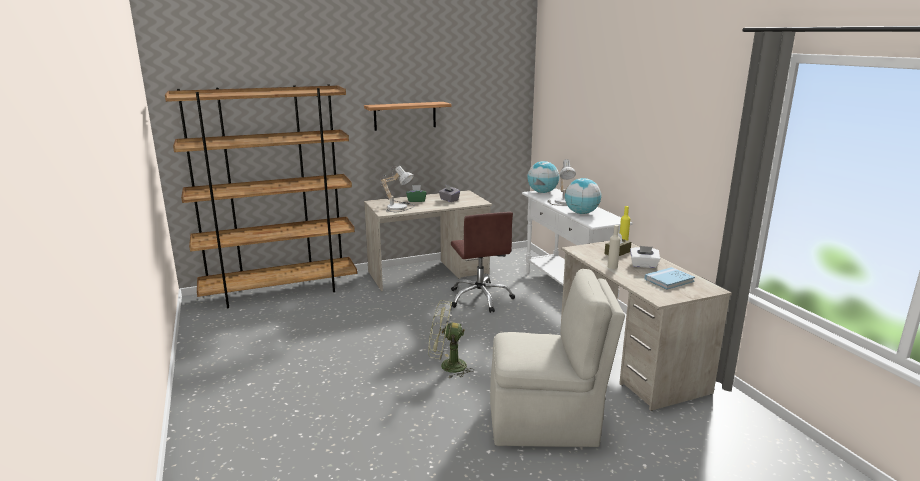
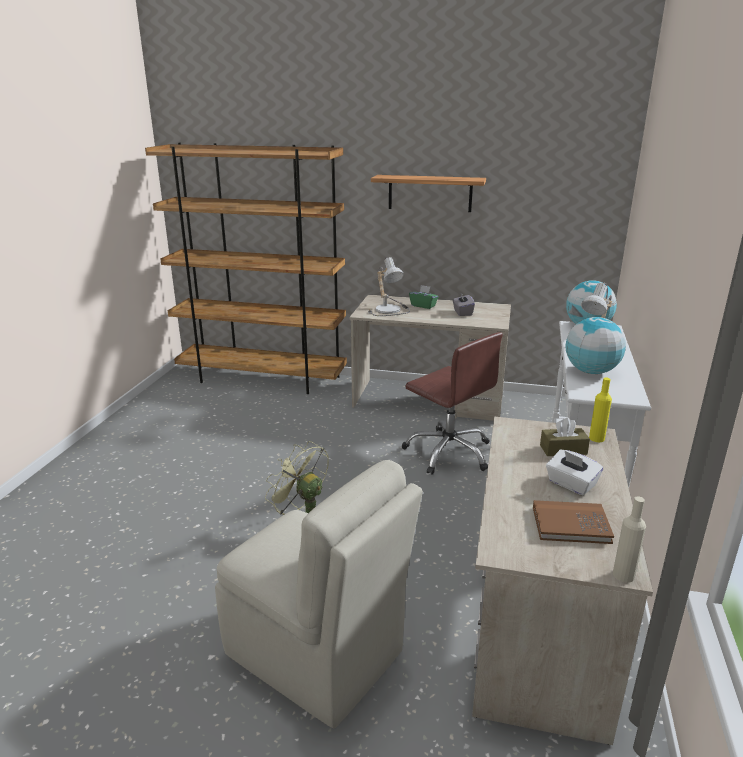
camera: 35 degrees right, 5 degrees up
(480, 298) = (449, 452): brown office chair -> brown office chair turned 60 degrees counterclockwise
(612, 267) = (516, 470): beige bottle -> beige bottle (623, 575)
(669, 280) = (571, 525): blue book -> brown book

